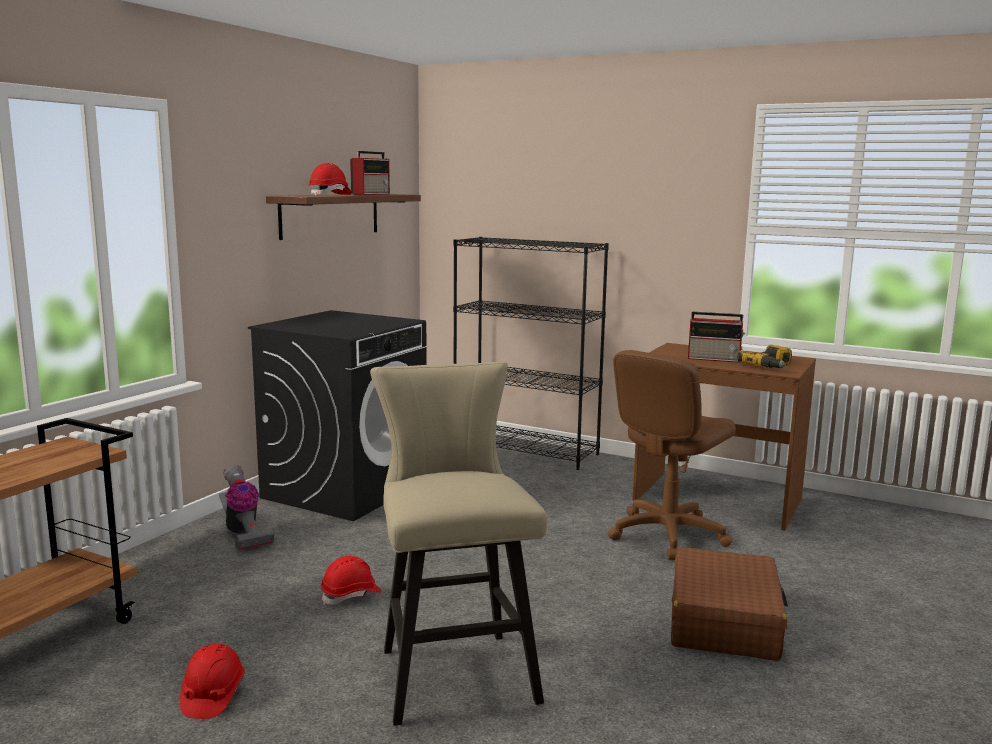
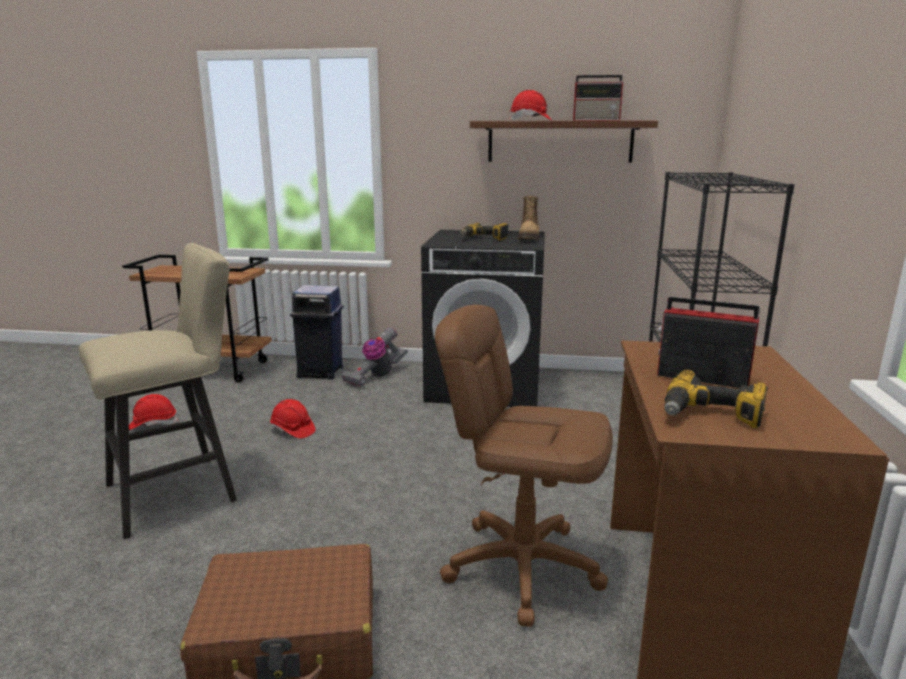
camera: 70 degrees right, 5 degrees up
(176, 562) = (321, 372): none -> blue trash can
(340, 323) = (484, 238): none -> power drill
(367, 316) = (529, 238): none -> boot
(715, 359) = (700, 377): radio -> radio turned 120 degrees clockwise

